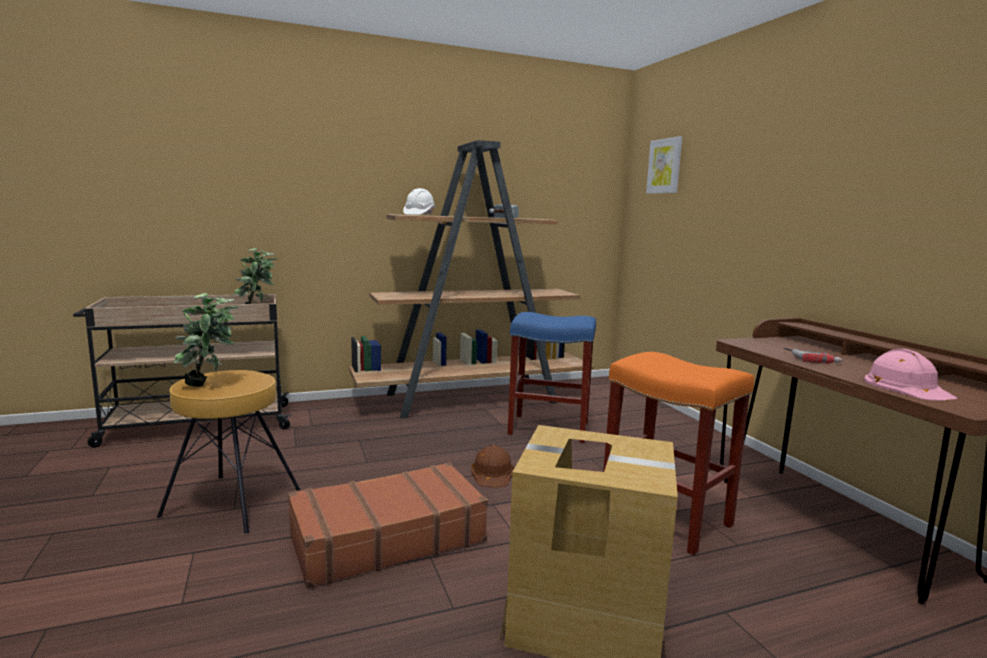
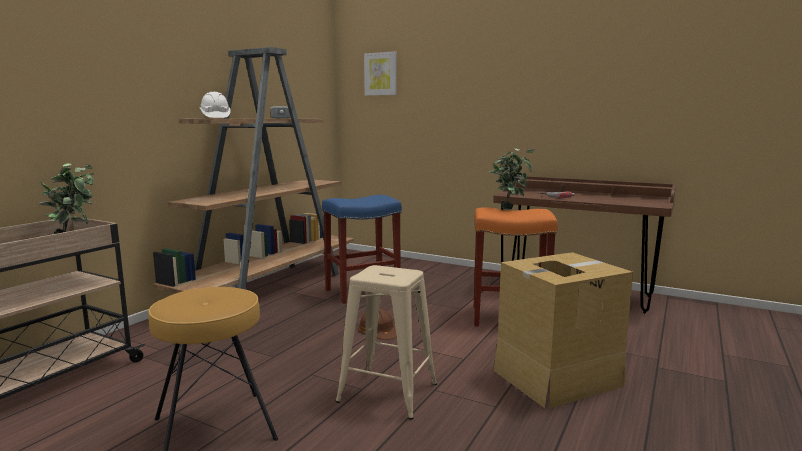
camera: 40 degrees left, 0 degrees up
(209, 385) = (206, 305): potted plant -> potted plant (509, 208)
(387, 538) = (388, 393): brown suitcase -> beige stool
(906, 387) = (620, 201): pink hard hat -> none

